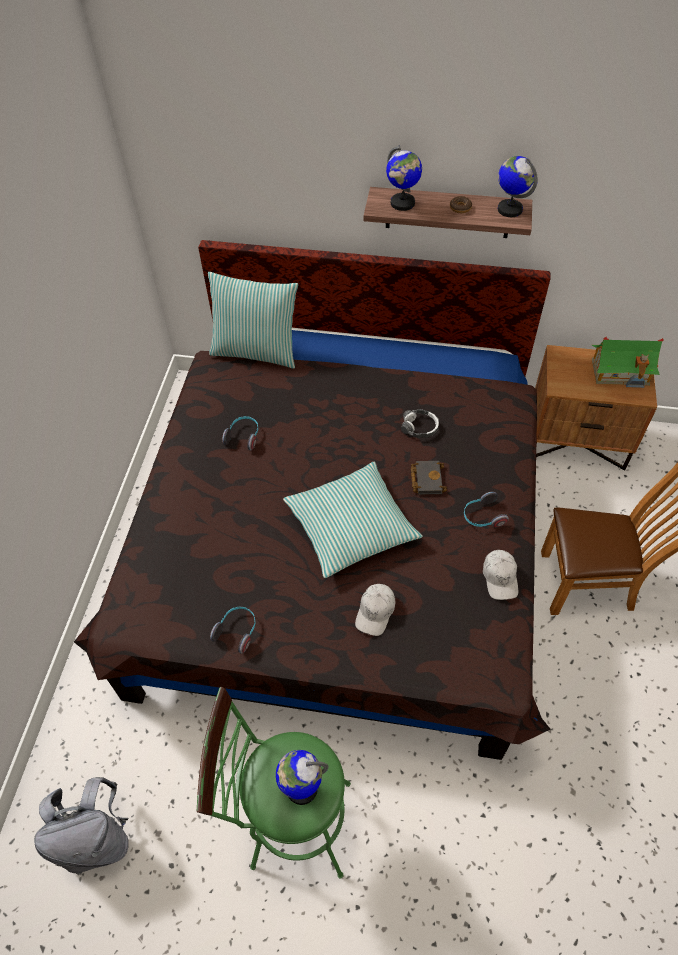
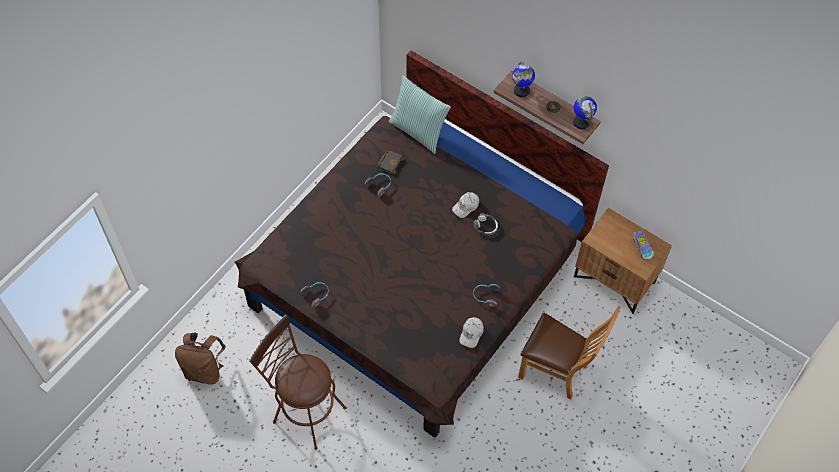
camera: 25 degrees right, 5 degrees up
(98, 839) = (205, 370): grey backpack -> brown backpack
(291, 823) = (304, 412): green stool -> brown stool
(301, 788) = (305, 382): globe -> none
(351, 526) = (408, 267): pillow -> none
(375, 612) = (393, 319): white cap -> white cap (466, 206)
(426, 479) = (468, 260): black book -> black book (390, 162)
(620, 372) = (641, 247): toy house -> toy car

